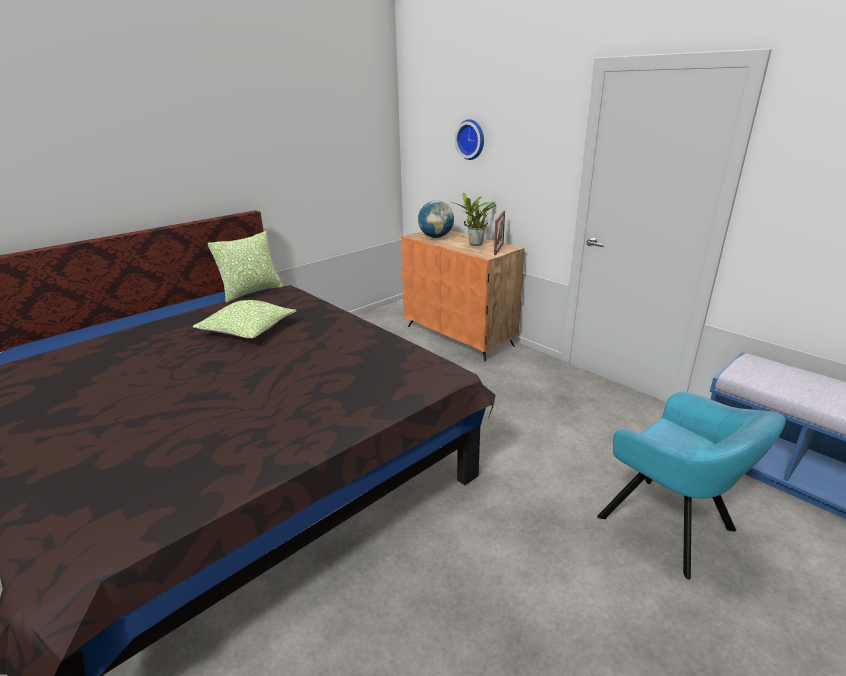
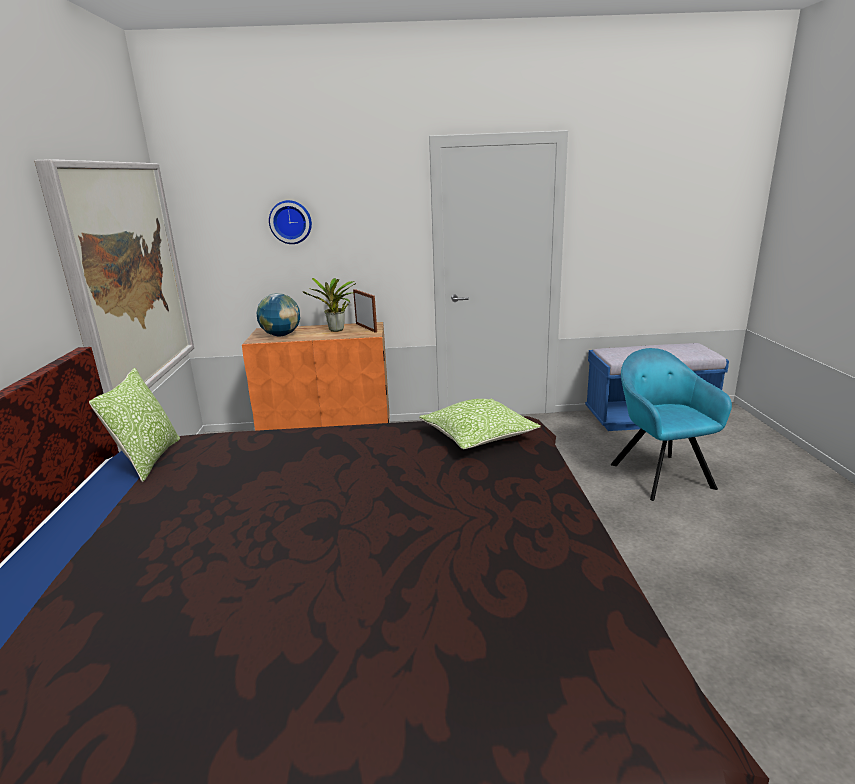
camera: 50 degrees left, 5 degrees down
(248, 330) = (264, 485): pillow -> pillow (478, 436)
(333, 169) = (127, 277): none -> picture
(671, 526) = (658, 474): turquoise armchair -> turquoise armchair turned 105 degrees counterclockwise

